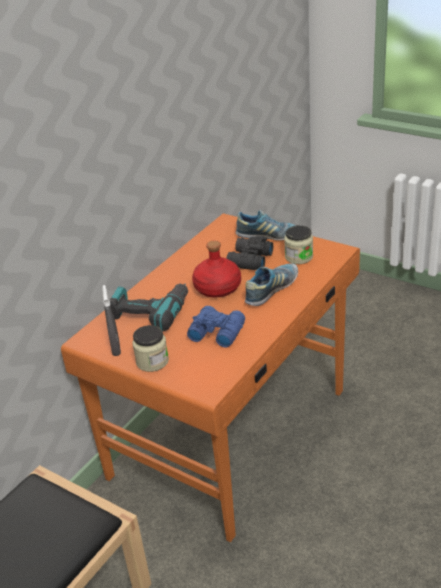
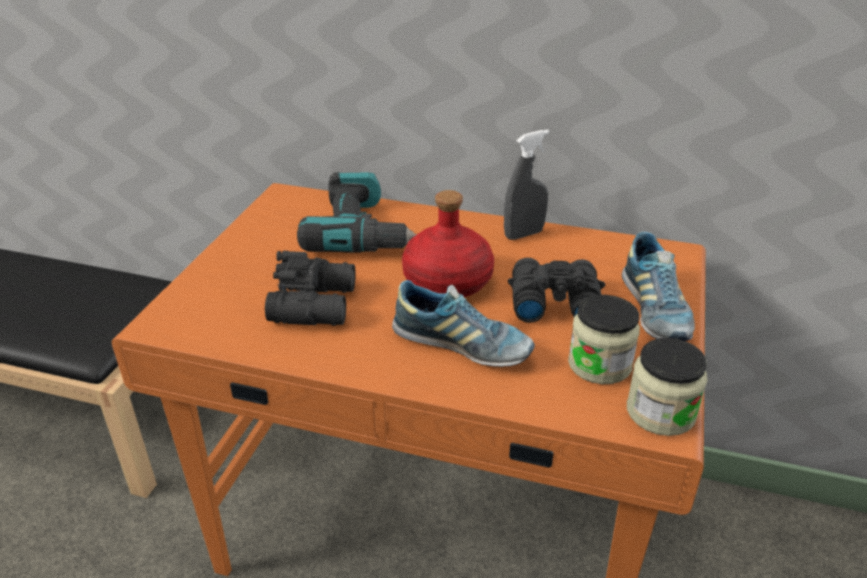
camera: 70 degrees right, 0 degrees up
(116, 348) = (265, 222): grey spray bottle -> grey spray bottle (523, 234)
(152, 361) = (234, 257): jar -> jar (660, 412)
(216, 332) = (316, 303): blue binoculars -> black binoculars

